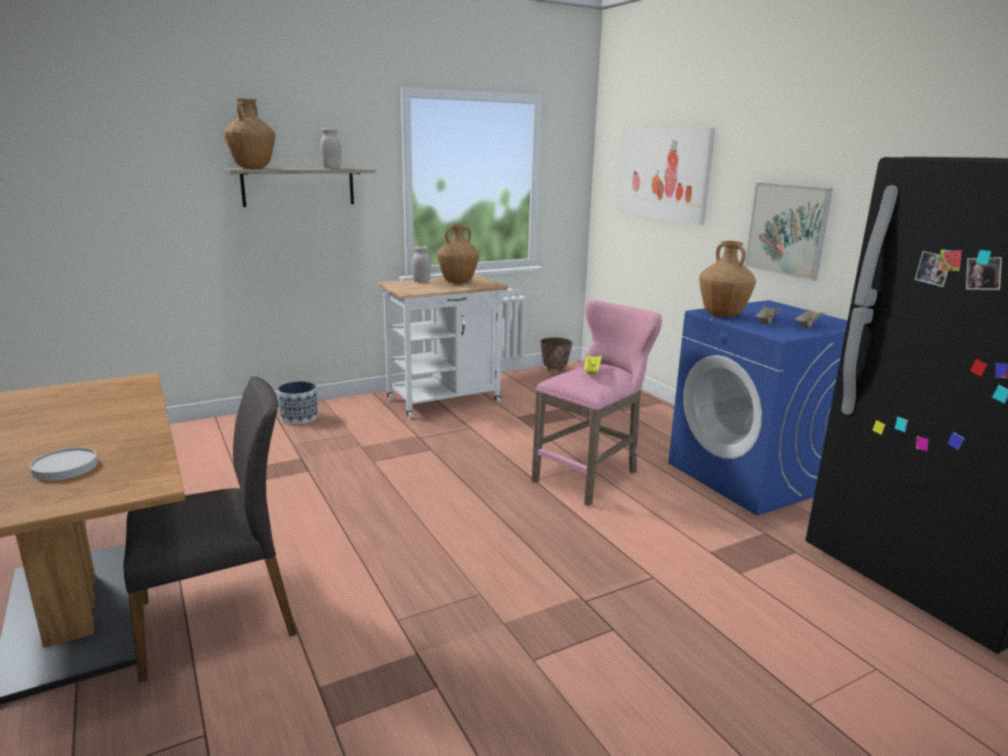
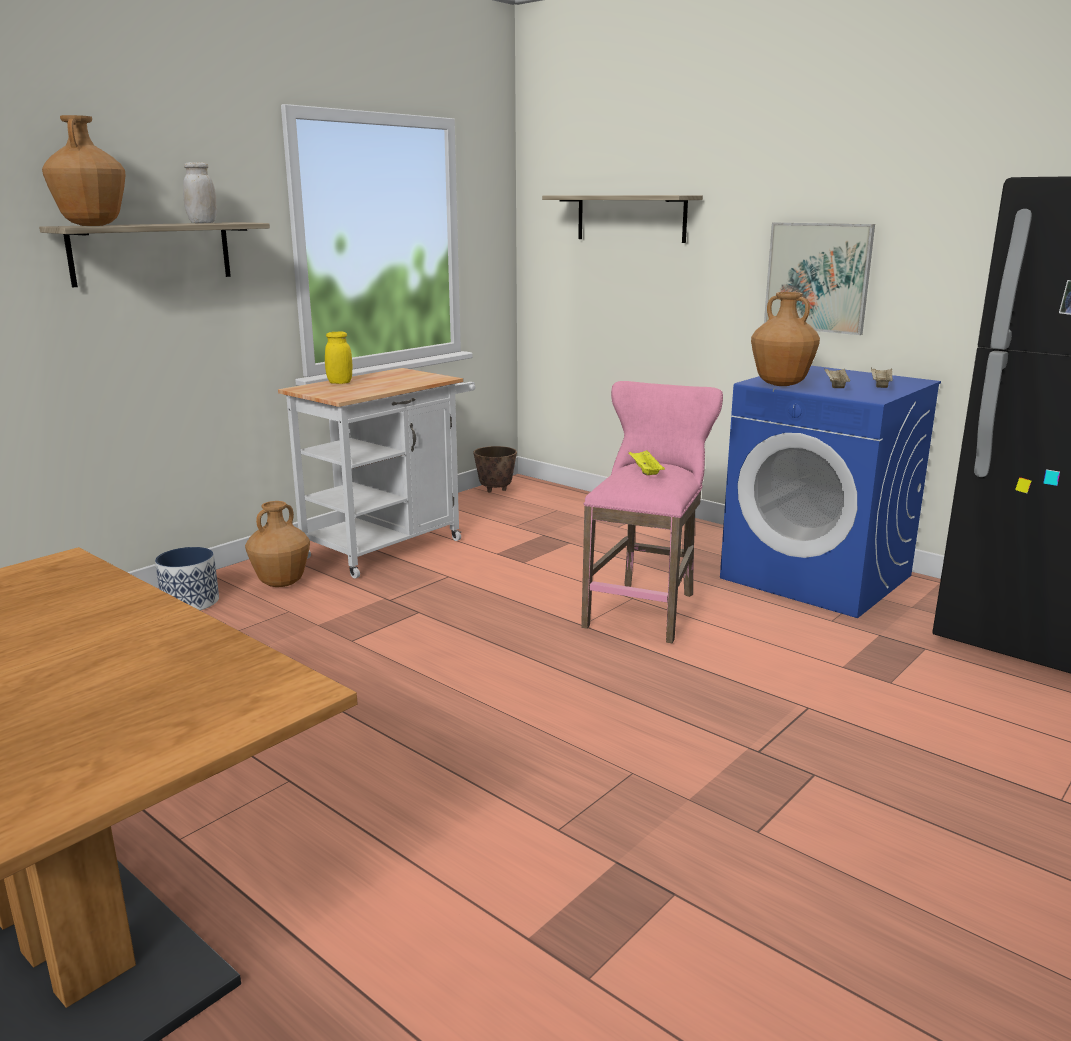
camera: 20 degrees left, 0 degrees up
(65, 467) = (120, 697): white plate -> none
(219, 618) = (310, 892): grey chair -> none
(421, 281) = (340, 382): white jar -> yellow jar
(458, 282) = (392, 379): brown vase -> brown vase (282, 583)
(663, 173) = (630, 218): picture -> shelf

